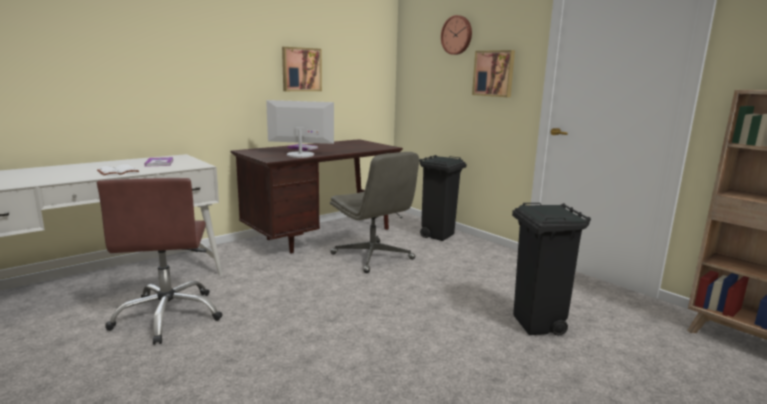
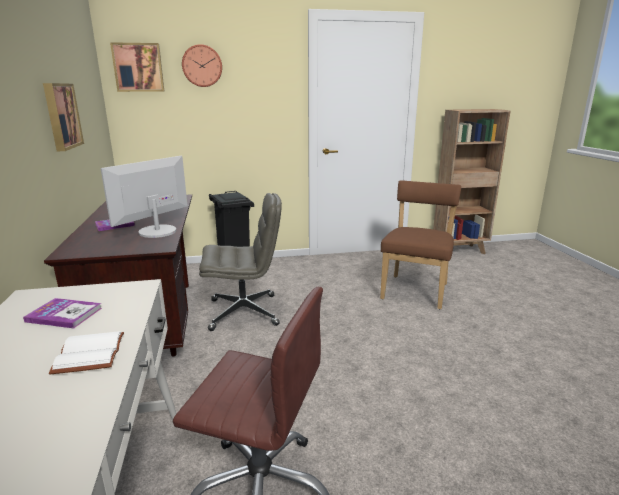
camera: 60 degrees left, 5 degrees up
(494, 73) = (255, 105): picture -> picture (138, 67)
(537, 325) = (416, 290): black trash can -> brown chair

